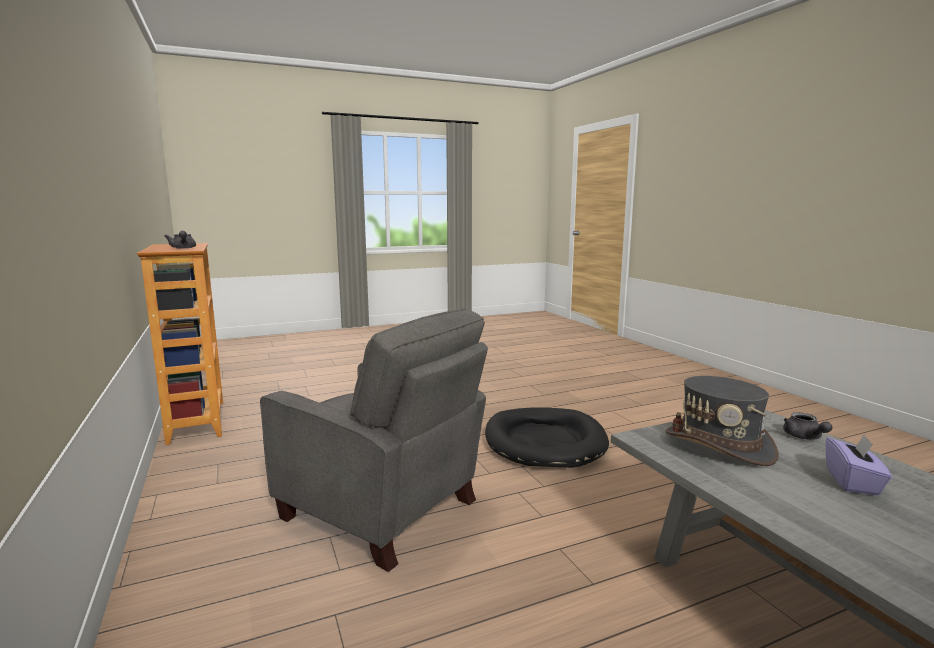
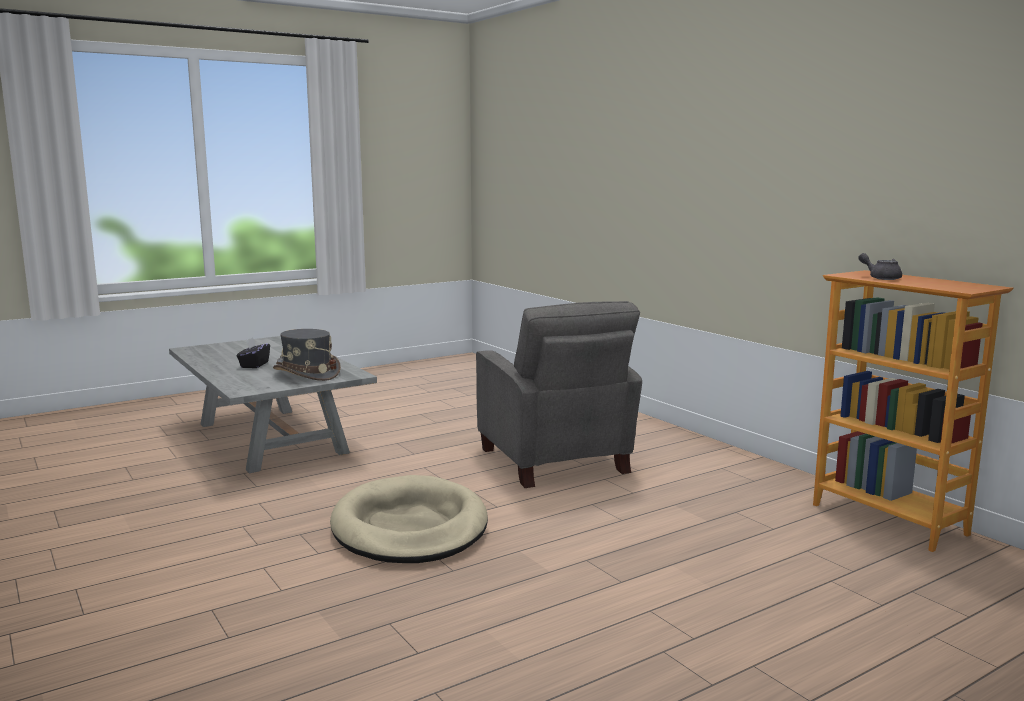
camera: 170 degrees right, 0 degrees up
(383, 511) = (554, 462): grey armchair -> grey armchair turned 135 degrees counterclockwise
(544, 442) = (410, 527): black dog bed -> beige dog bed
(804, 437) = (236, 380): grey teapot -> none
(853, 482) = (254, 365): purple tissue box -> black tissue box

